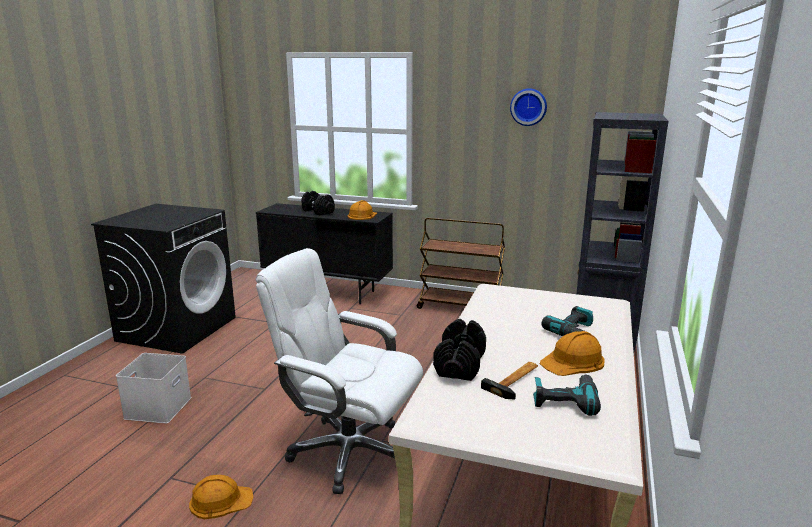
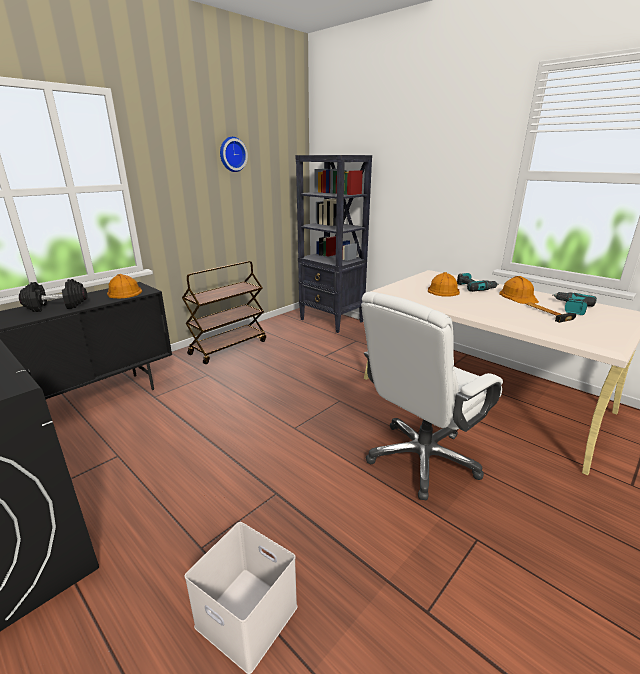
camera: 65 degrees left, 5 degrees up
(220, 500) = (479, 564): orange hard hat -> orange hard hat (443, 290)
(459, 364) = (522, 321): black dumbbell -> none

